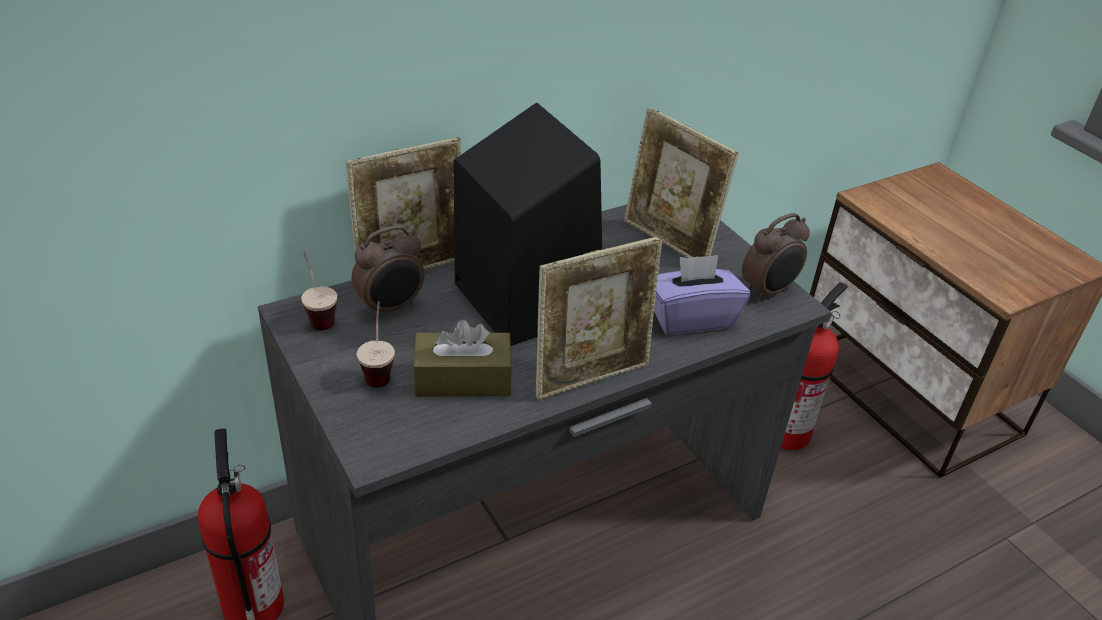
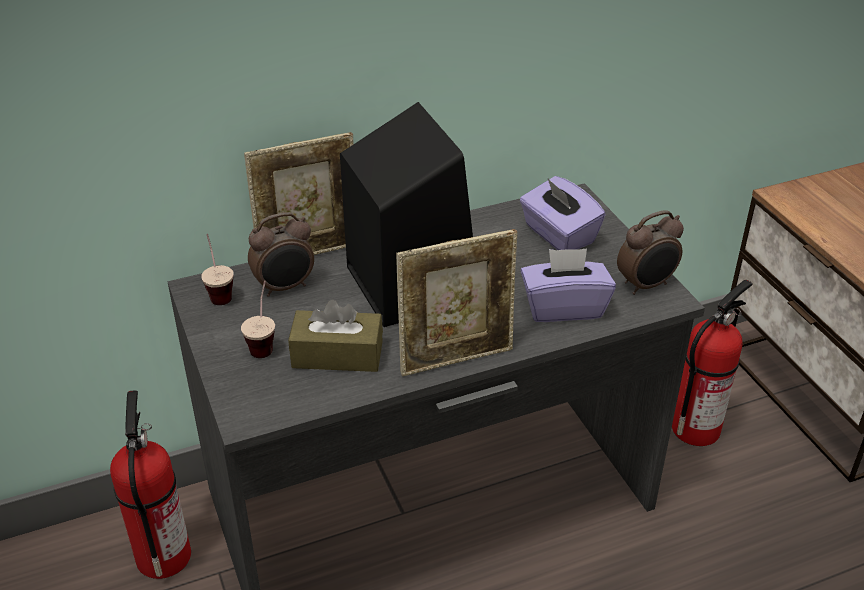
camera: 10 degrees right, 0 degrees up
(668, 242) = (558, 235): picture frame -> purple tissue box

